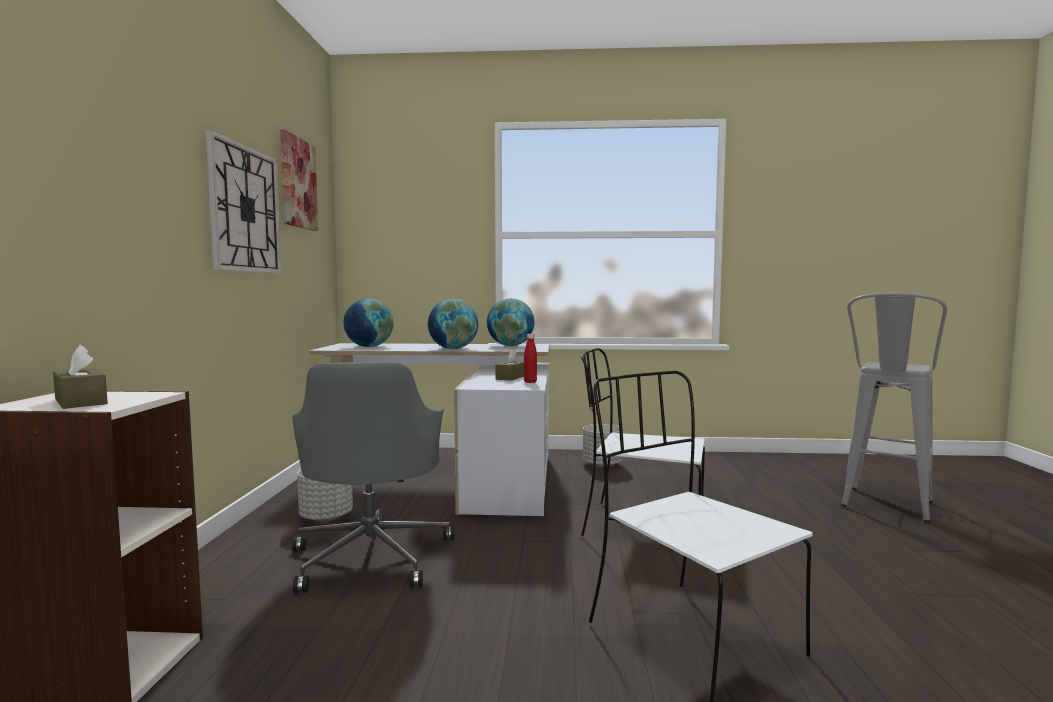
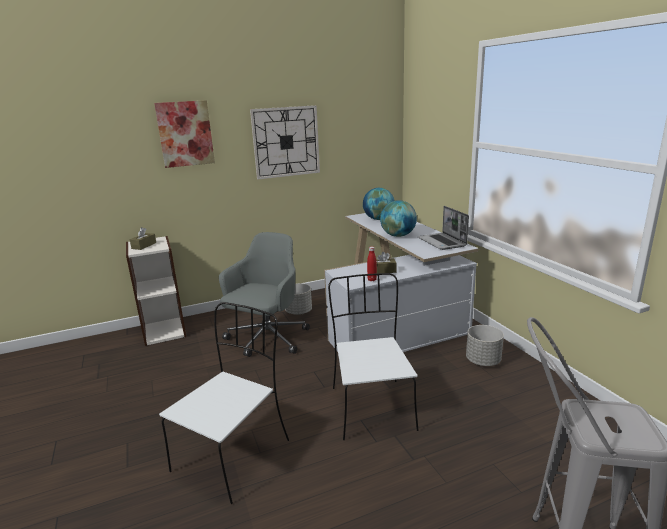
camera: 65 degrees right, 15 degrees up
(298, 183) = (347, 111): picture -> picture (185, 134)
(372, 556) = (266, 339): grey office chair -> grey office chair turned 150 degrees clockwise
(510, 345) = (442, 242): globe -> laptop

